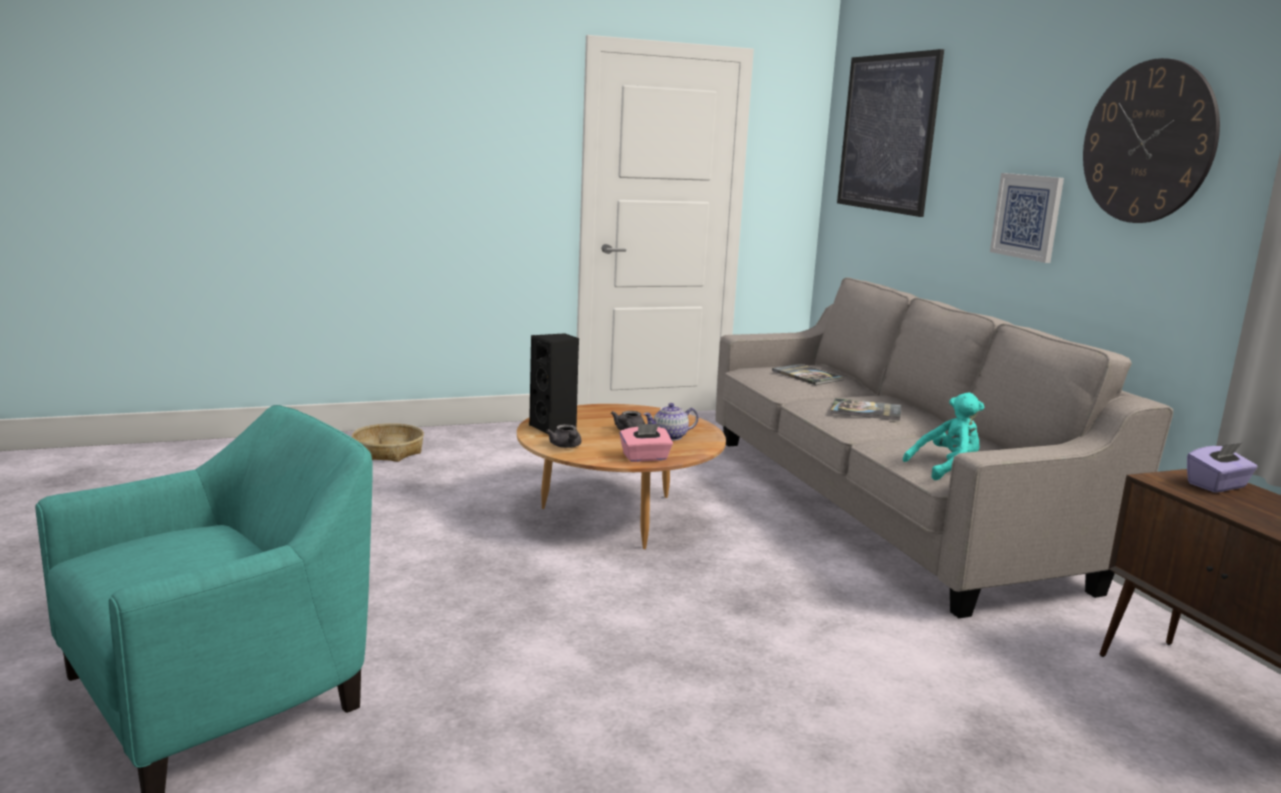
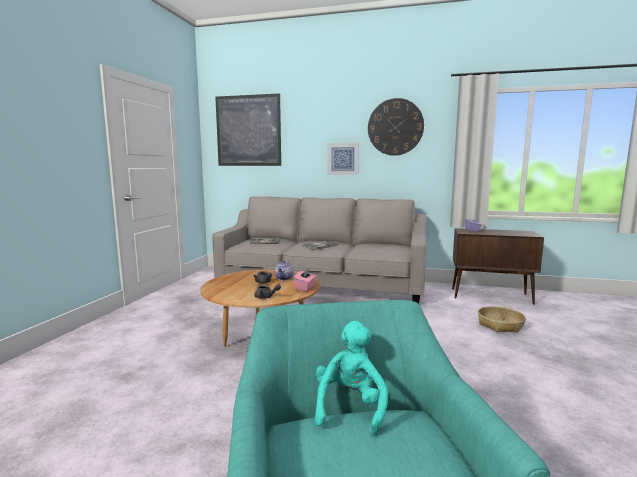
camera: 55 degrees left, 5 degrees down
(388, 452) = (51, 371): basket -> basket (500, 325)
(554, 428) = (234, 293): black speaker -> none
(946, 468) = (388, 253): turquoise plush toy -> turquoise plush toy (350, 407)

